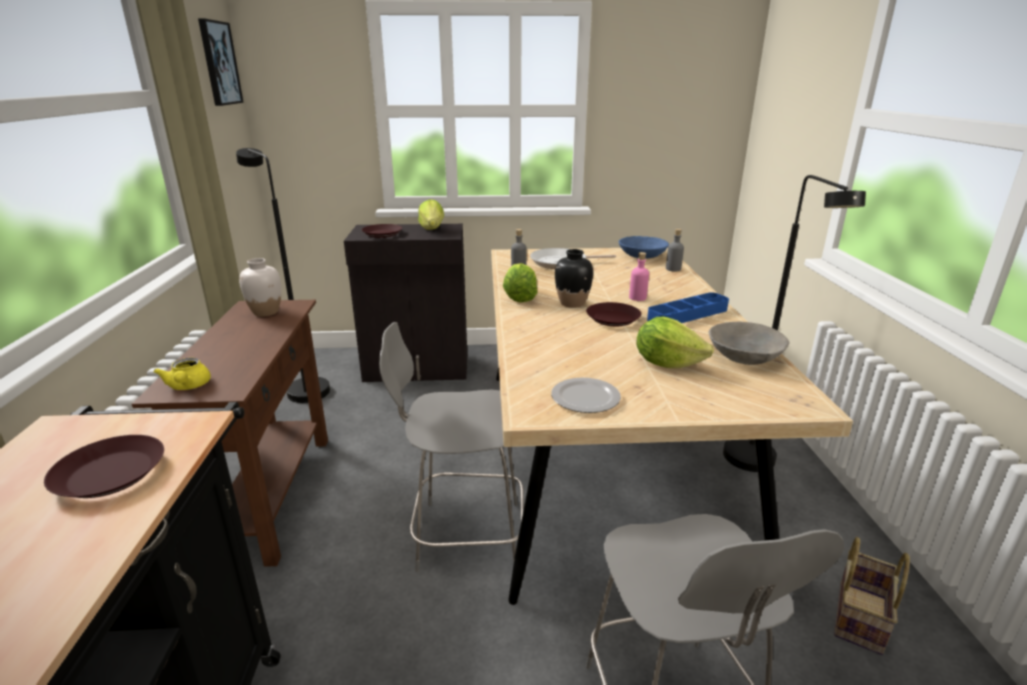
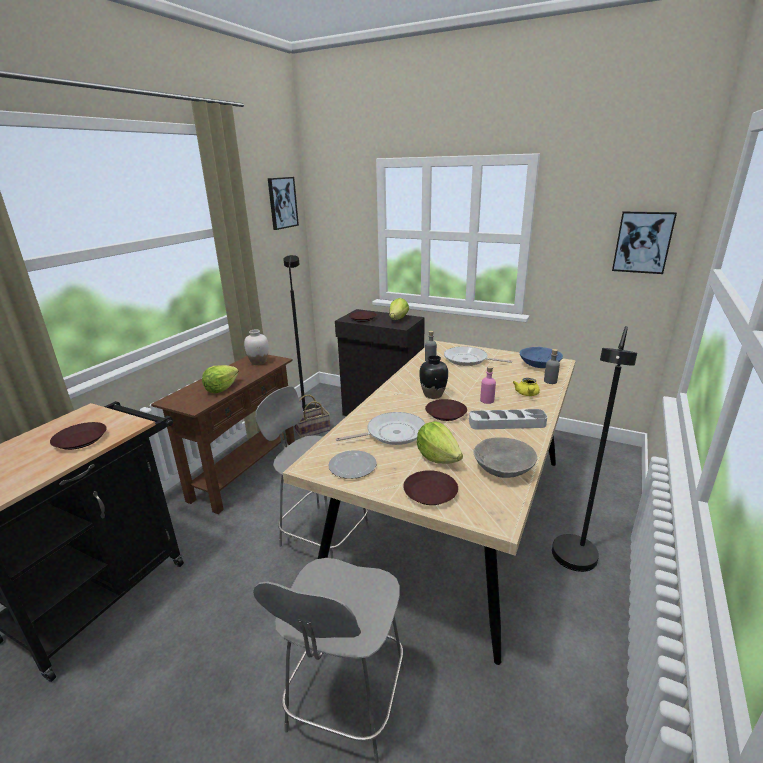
camera: 30 degrees right, 0 degrees up
(188, 386) = (180, 400): yellow teapot -> yellow teapot (527, 394)
(520, 297) = (404, 382): lettuce -> lettuce (221, 389)
(582, 352) = (392, 433): none -> frying pan
(687, 314) = (507, 423): blue tray -> grey tray
(707, 108) = (642, 242): none -> picture
(710, 399) = (431, 492): none -> brown plate
(858, 615) = (548, 711): basket -> basket (313, 430)

